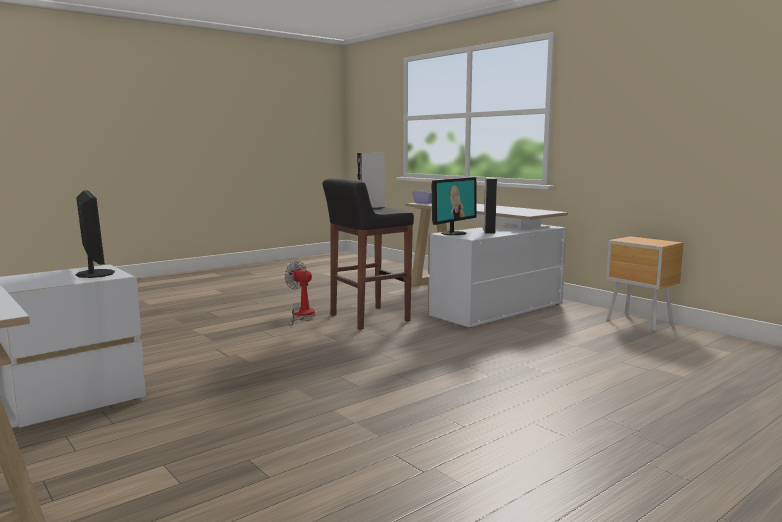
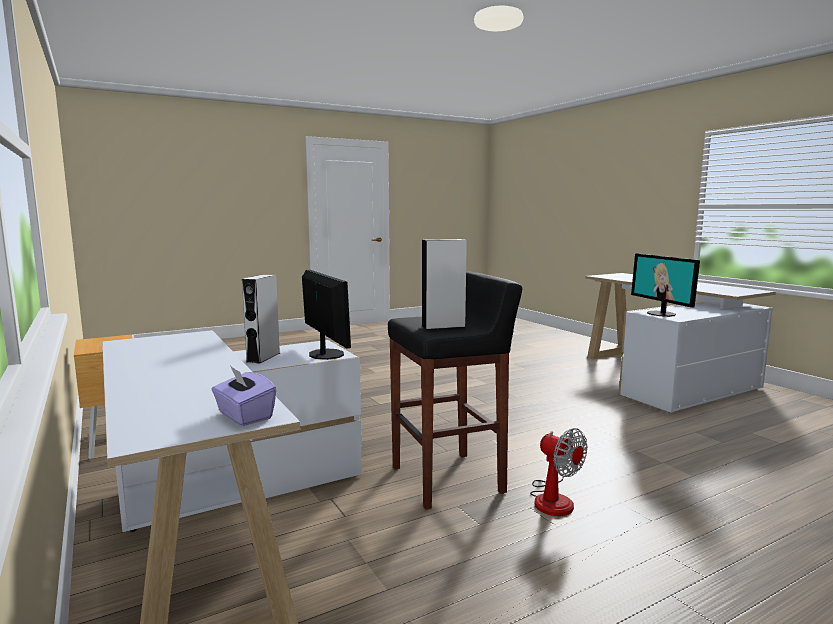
camera: 170 degrees left, 0 degrees up
(453, 233) = (325, 354): monitor -> monitor turned 105 degrees clockwise

